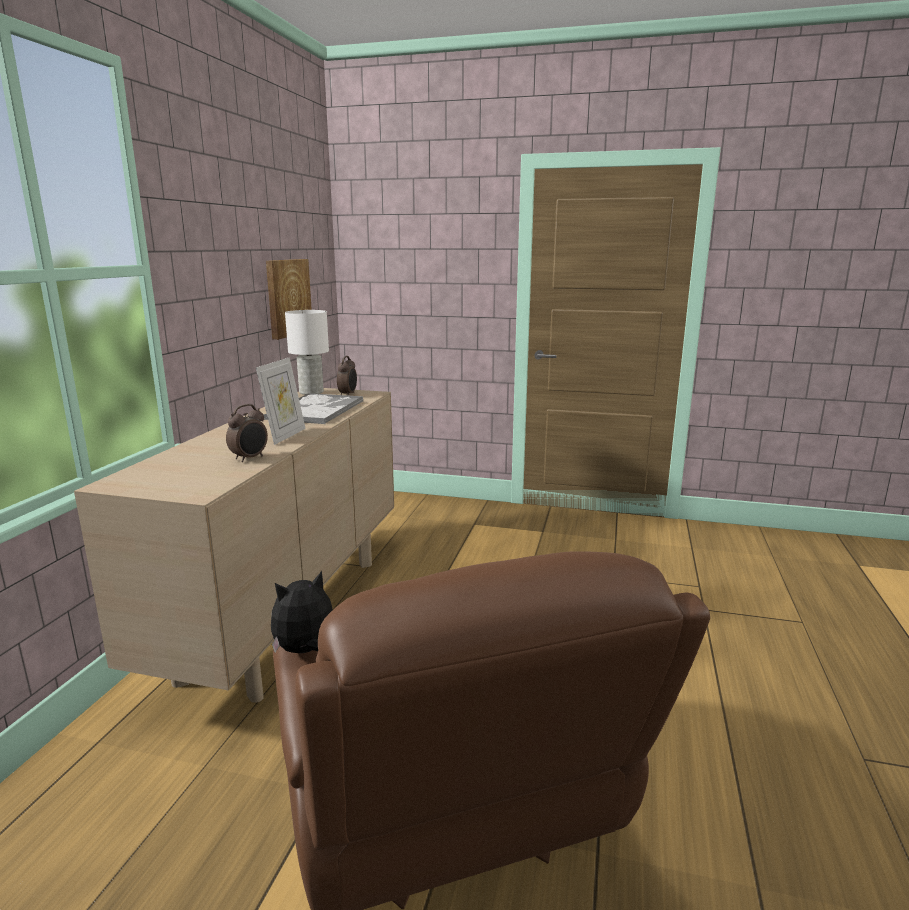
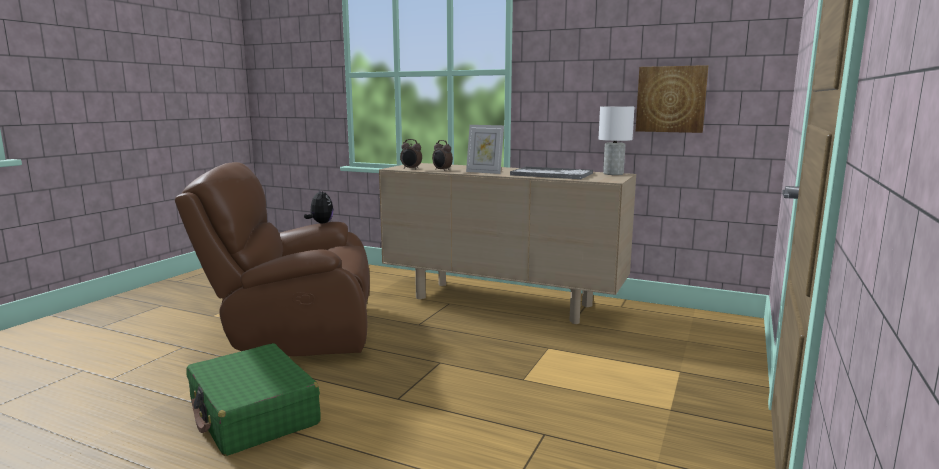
camera: 100 degrees right, 5 degrees down
(348, 394) = (605, 178): alarm clock -> alarm clock (411, 169)
(722, 763) = (253, 414): none -> green suitcase

